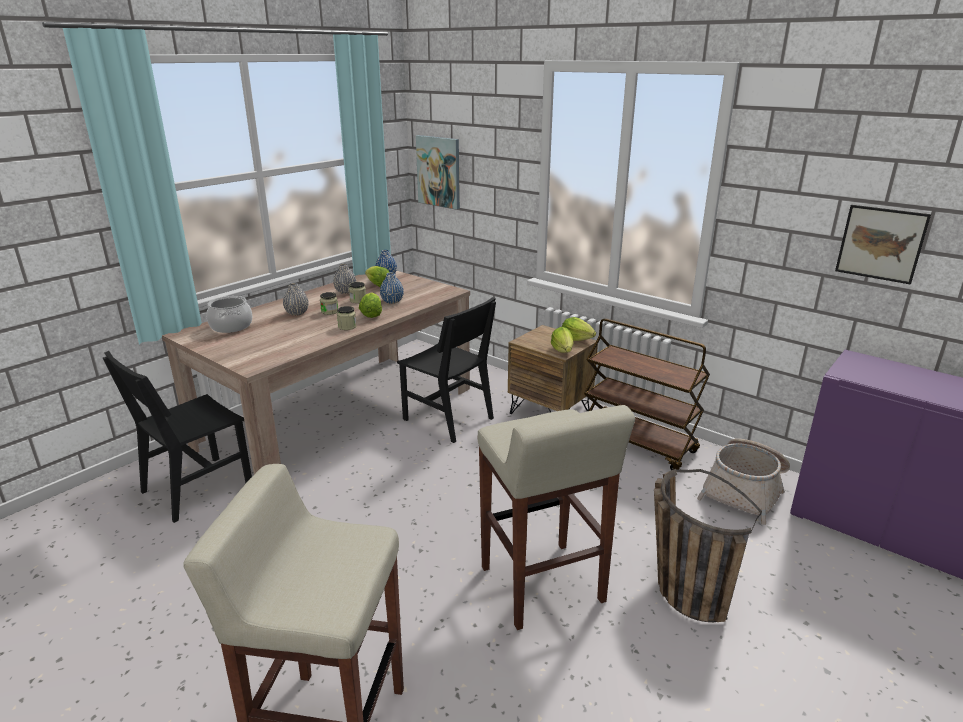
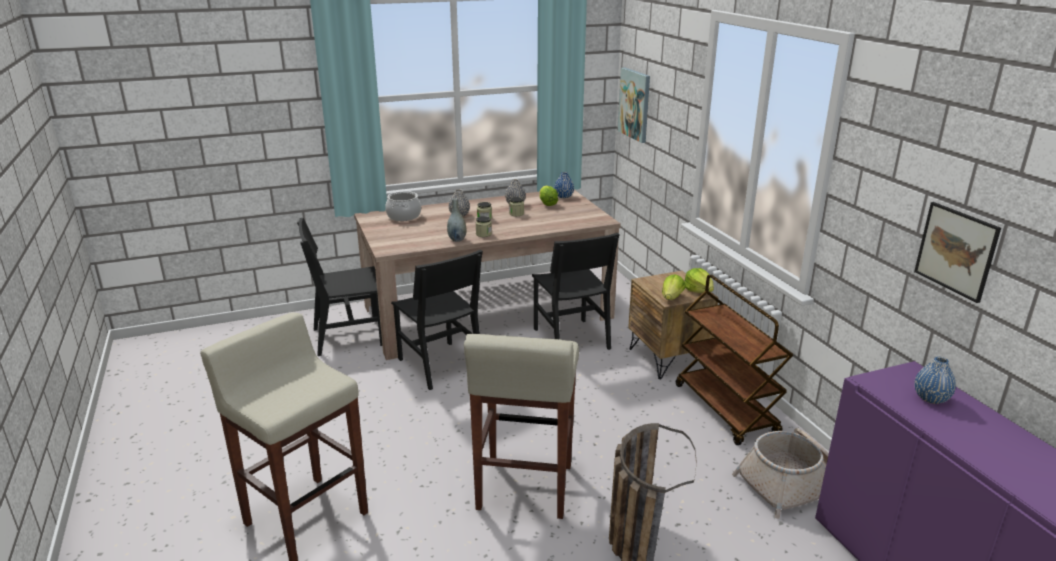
camera: 30 degrees right, 0 degrees up
(324, 338) = (457, 239): none -> grey vase
(337, 486) = (440, 365): none -> black chair
(371, 314) = (513, 228): lettuce -> none
(392, 301) = (542, 220): blue vase -> blue vase (931, 398)

